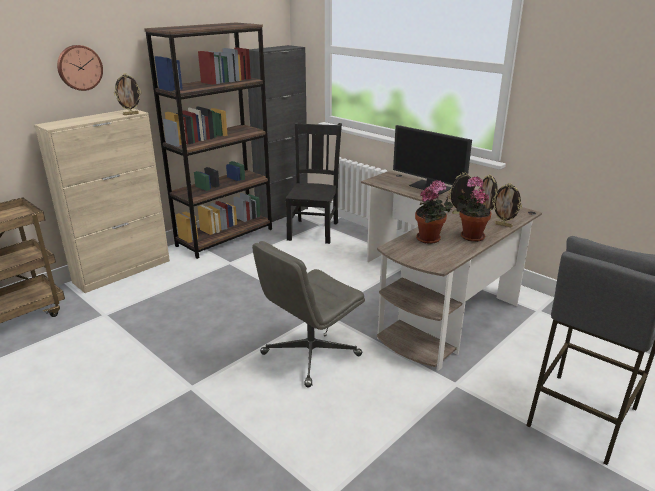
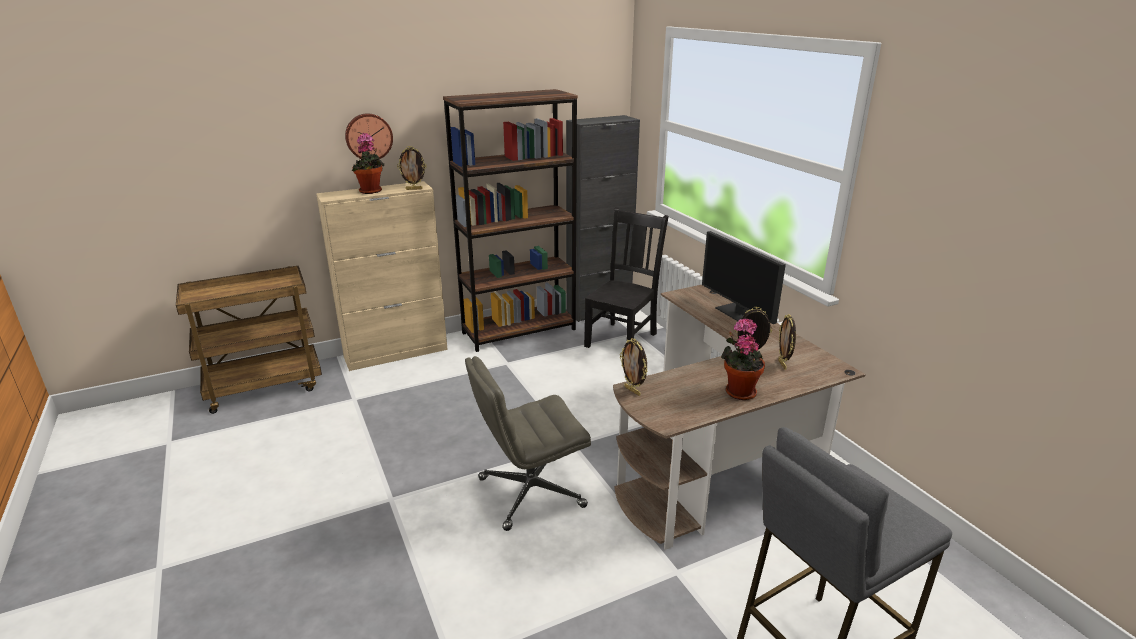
camera: 20 degrees right, 0 degrees up
(430, 239) = (684, 386): potted plant -> potted plant (371, 191)
(503, 225) = (795, 383): picture frame -> picture frame (633, 391)

